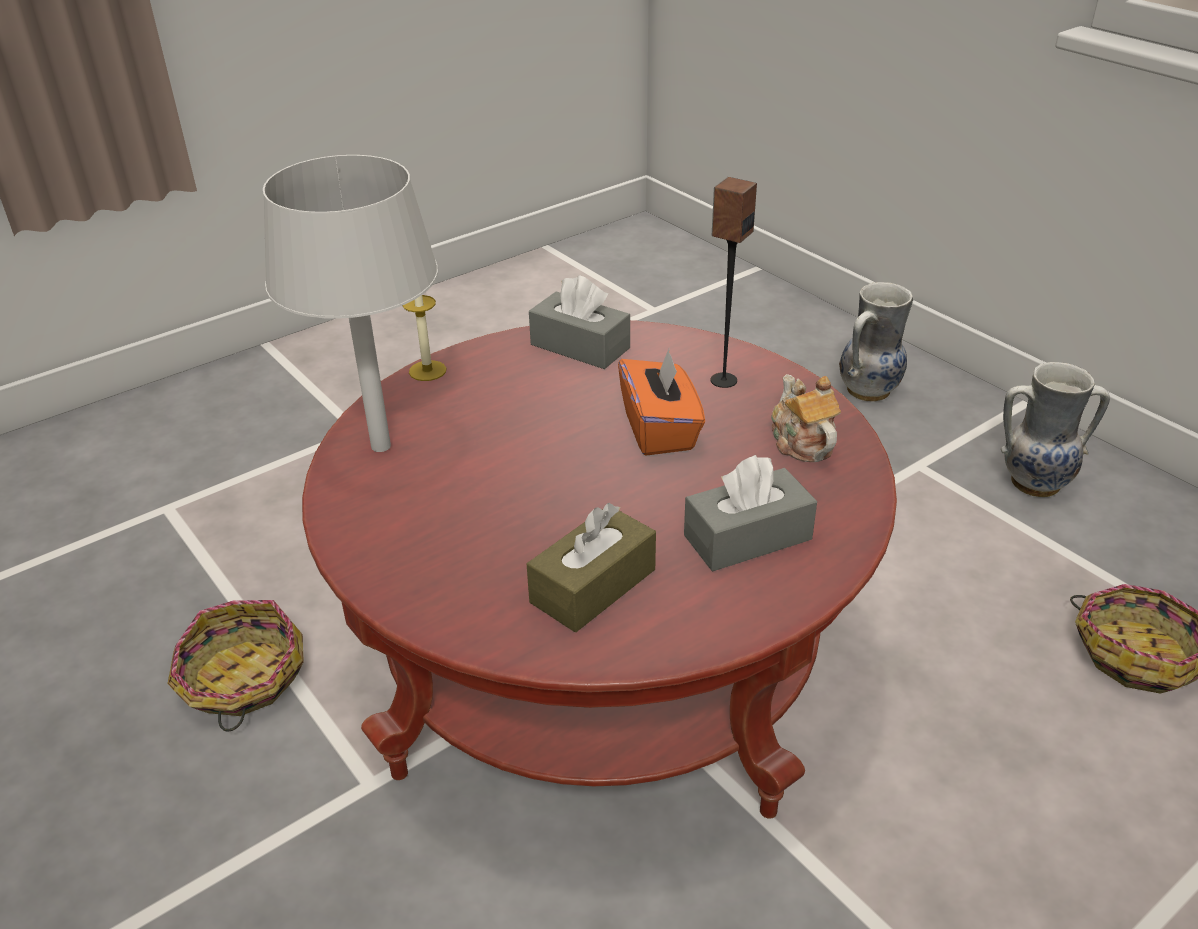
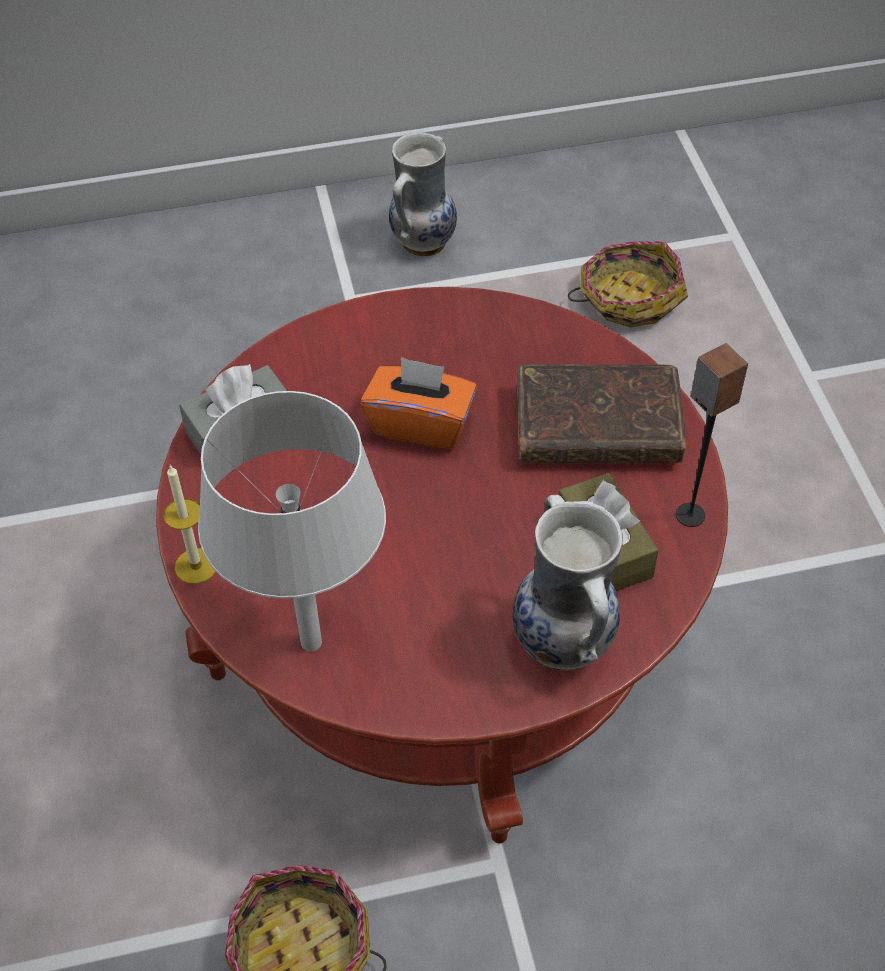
camera: 65 degrees left, 15 degrees up
(723, 380) = (373, 351): speaker -> speaker (689, 515)
(747, 537) = (597, 428): grey tissue box -> brown book
(801, 443) = (497, 342): teapot -> none
(869, 392) = (224, 274): vase -> vase (565, 641)

